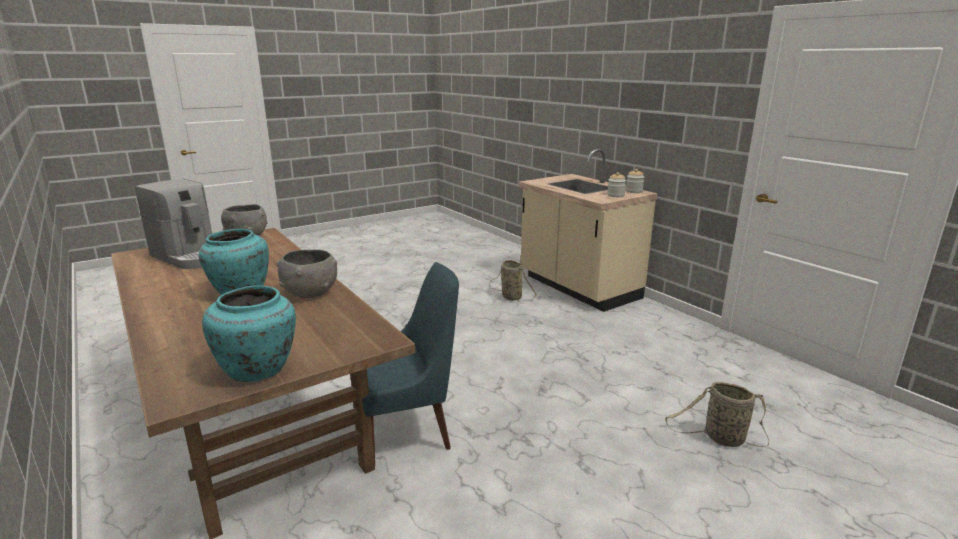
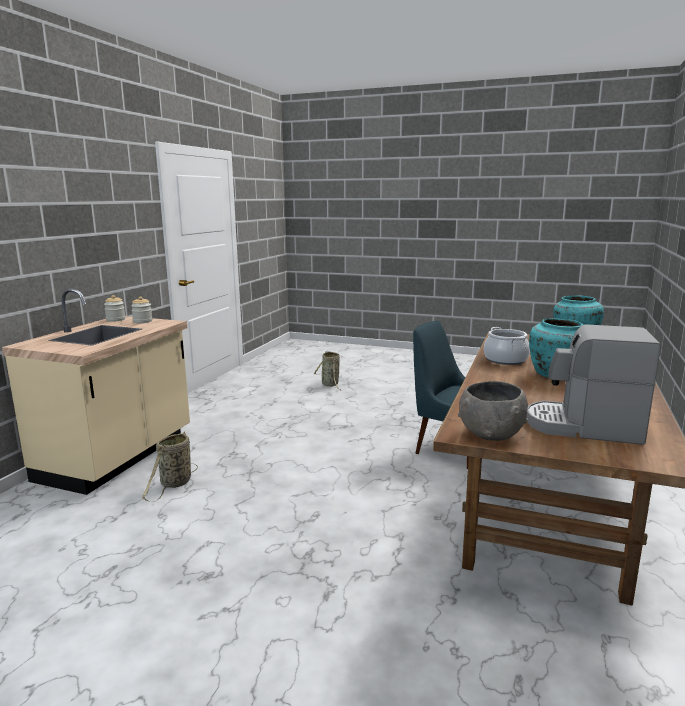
camera: 125 degrees left, 5 degrees down
(191, 257) = (584, 426): coffee machine -> coffee machine turned 75 degrees counterclockwise
(311, 293) = (505, 360): grey bowl -> cooking pot

